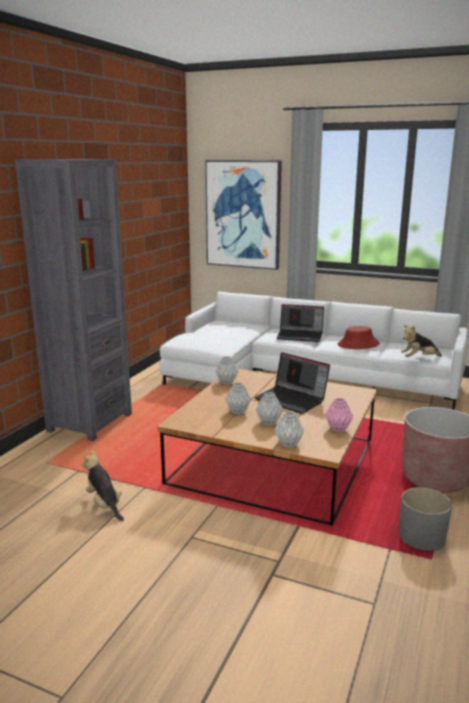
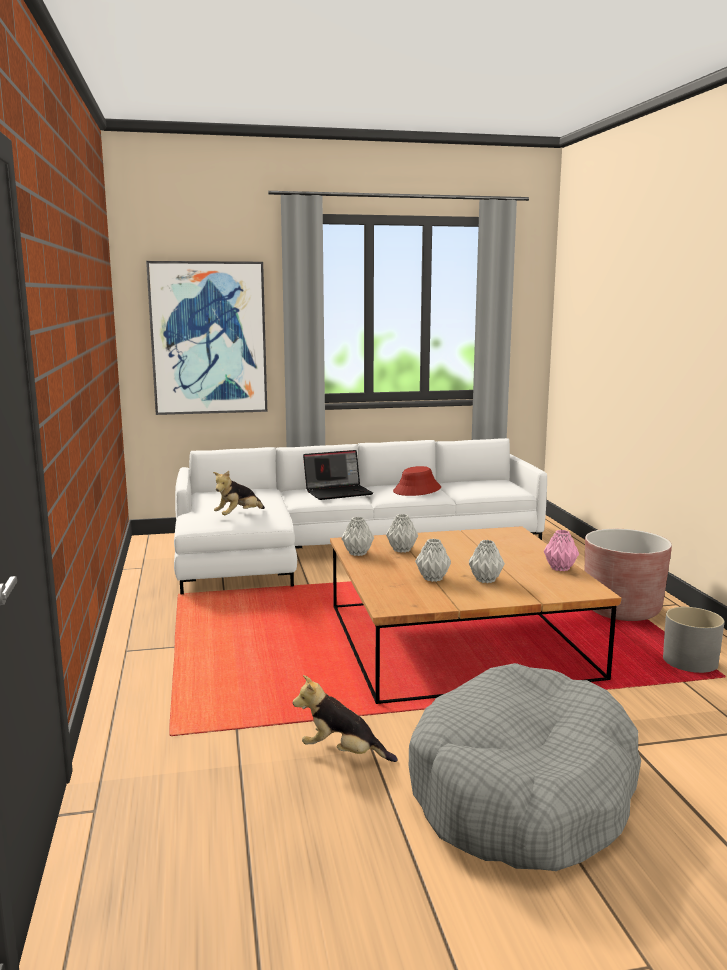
camera: 35 degrees left, 5 degrees down
(90, 423) = (150, 668): grey bookcase -> none
(157, 570) = (523, 792): none -> grey dog bed
(288, 443) = (545, 594): grey vase -> grey vase (401, 550)
(292, 399) = (464, 554): laptop -> none
(419, 358) = (498, 492): plush toy -> plush toy (238, 516)

